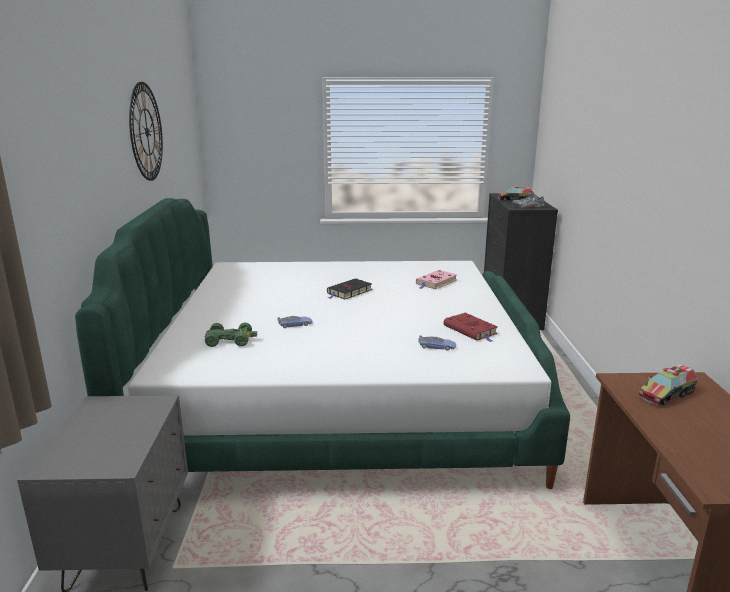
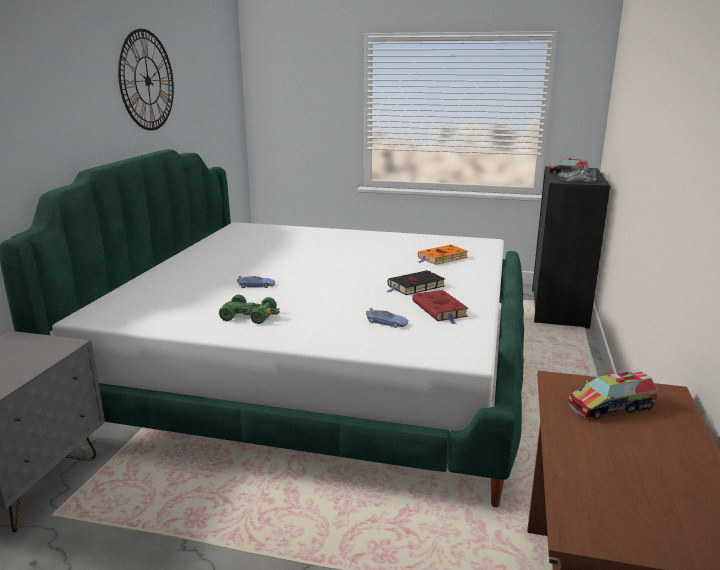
camera: 15 degrees right, 0 degrees up
(230, 340) = (180, 294): green toy car -> green toy car (249, 316)
(349, 292) = (339, 259): black book -> black book (415, 286)
(436, 283) = (441, 258): pink book -> orange book

